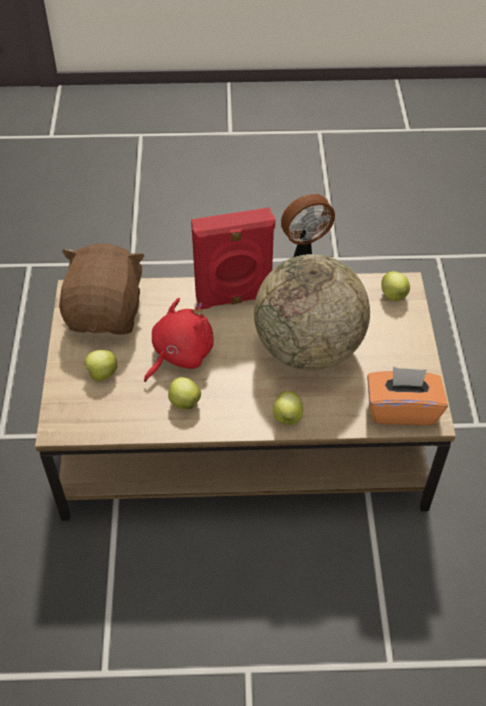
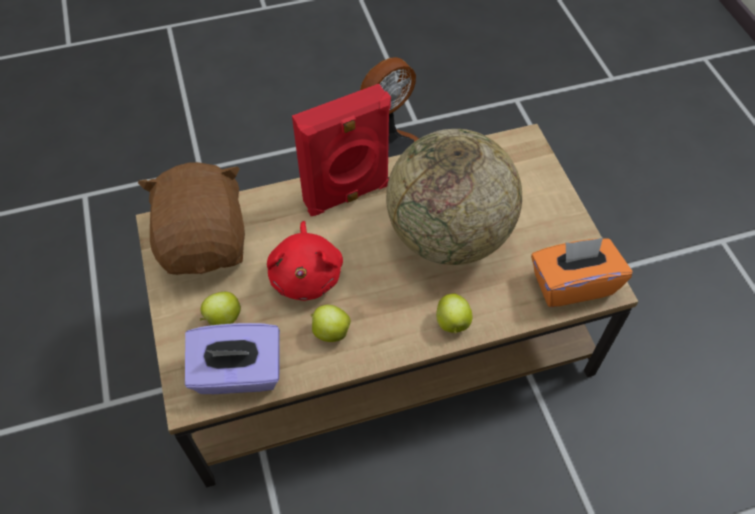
camera: 15 degrees left, 5 degrees up
(101, 417) = (238, 374): none -> purple tissue box
(179, 354) = (306, 275): red plush toy -> red plush toy turned 150 degrees clockwise
(393, 296) = (518, 156): apple -> none

